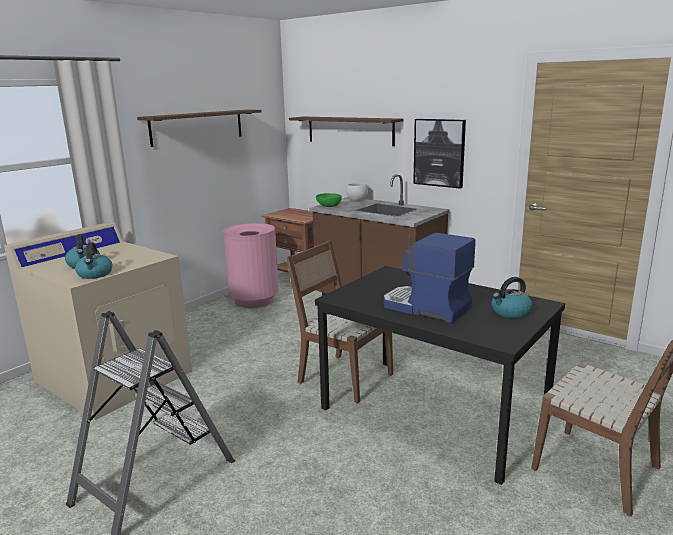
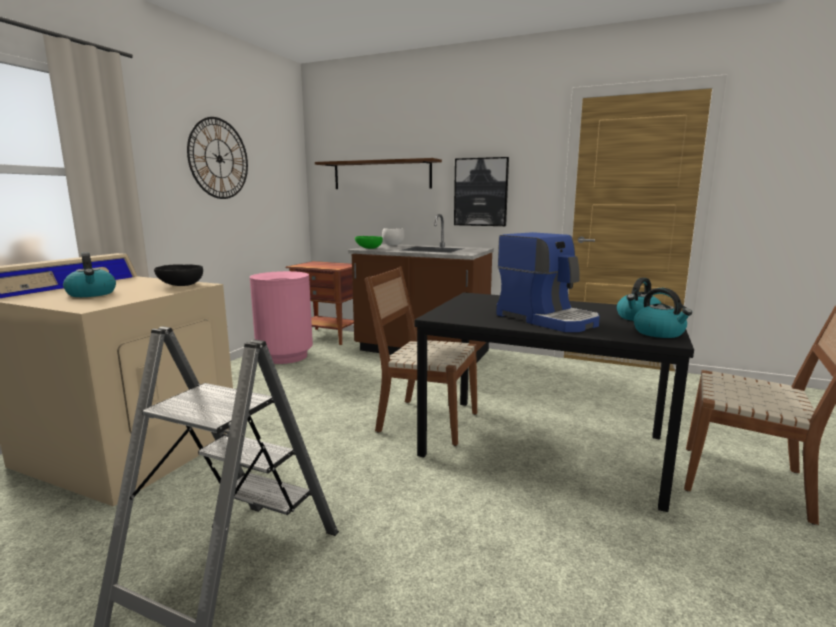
camera: 15 degrees left, 5 degrees down
(95, 274) = (114, 301): kettle -> kettle (659, 333)
(147, 256) = (180, 285): none -> black bowl
(197, 127) = (219, 158): brown shelf -> wall clock
(425, 308) = (547, 319): coffee machine -> coffee machine turned 150 degrees counterclockwise

